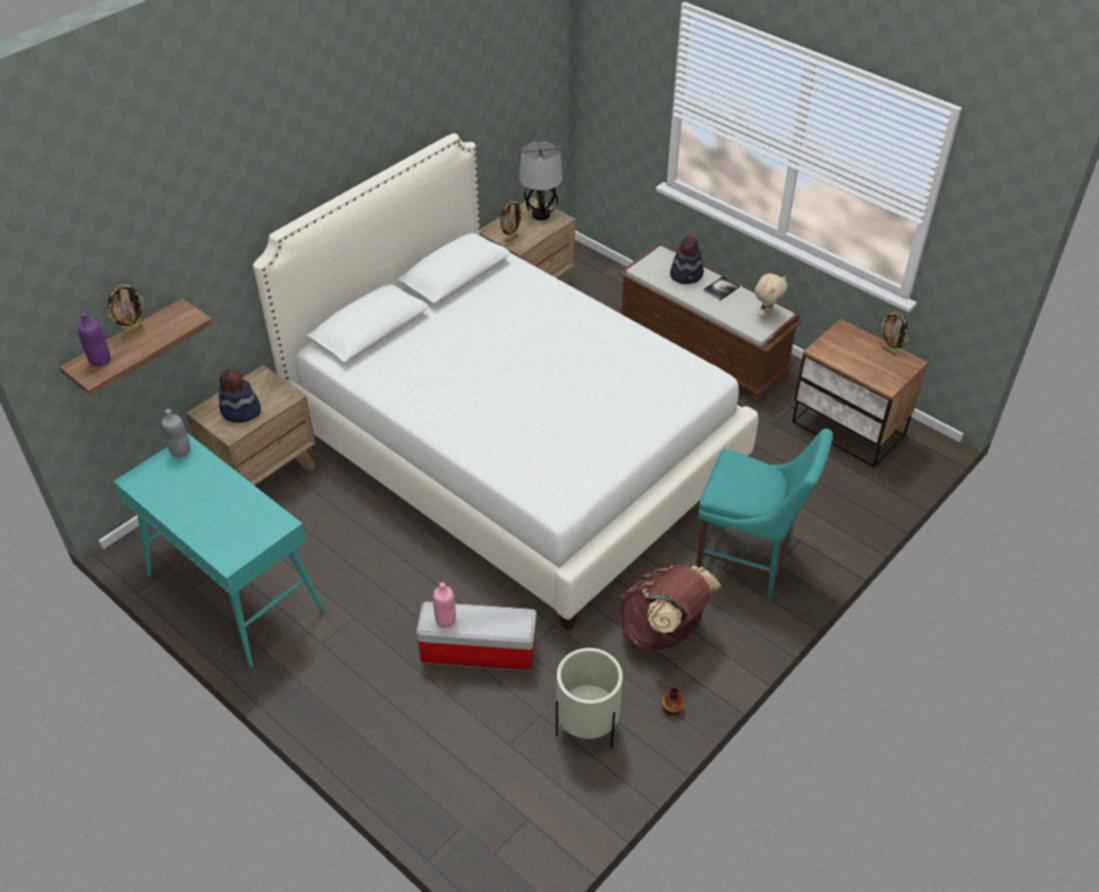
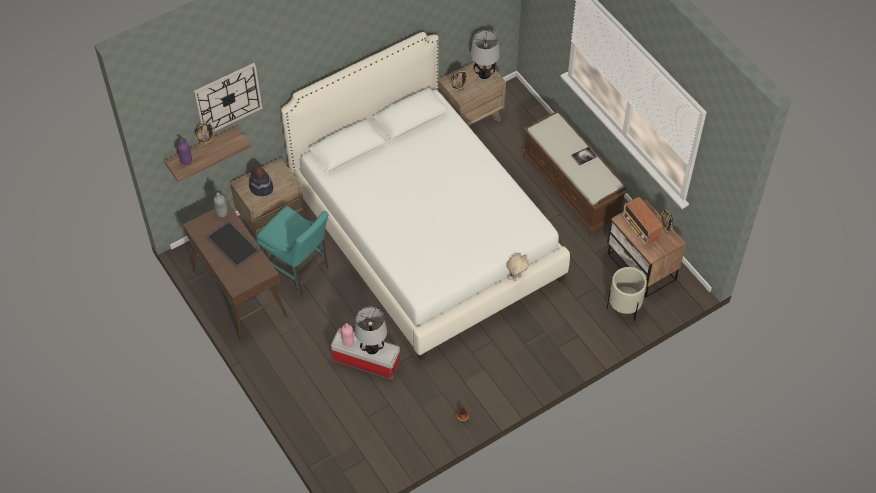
camera: 15 degrees right, 10 degrees up
(158, 239) = (228, 99): none -> wall clock
(211, 493) = (234, 244): none -> tray
(233, 592) = (239, 293): turquoise console table -> brown console table
(490, 621) = (372, 348): none -> table lamp
(587, 728) = (412, 418): beige planter -> beige planter (624, 308)
(663, 631) = (474, 373): brown backpack -> none
(686, 275) = (565, 140): hat -> none
(748, 563) = (540, 343): turquoise chair -> turquoise chair (299, 272)
(766, 315) = (604, 183): beige plush toy -> beige plush toy (516, 277)
(854, 356) = (640, 229): none -> radio

